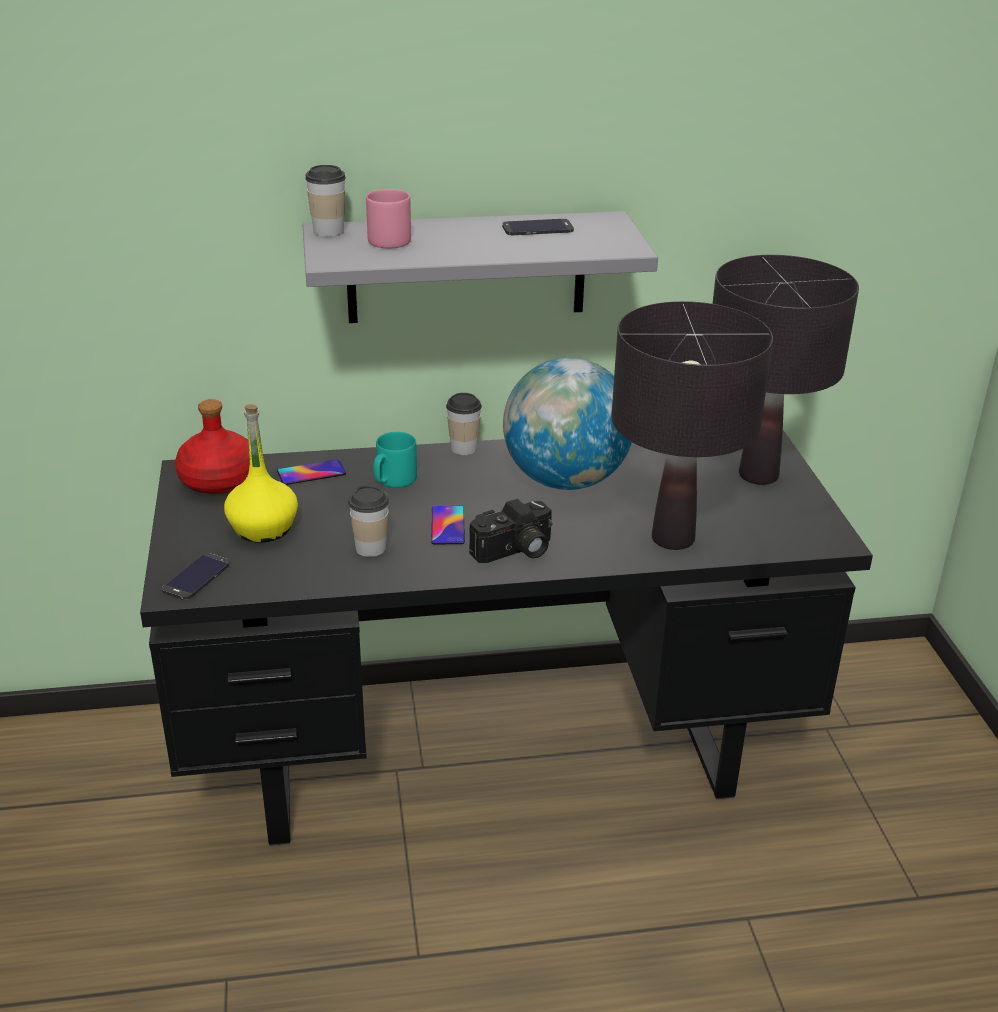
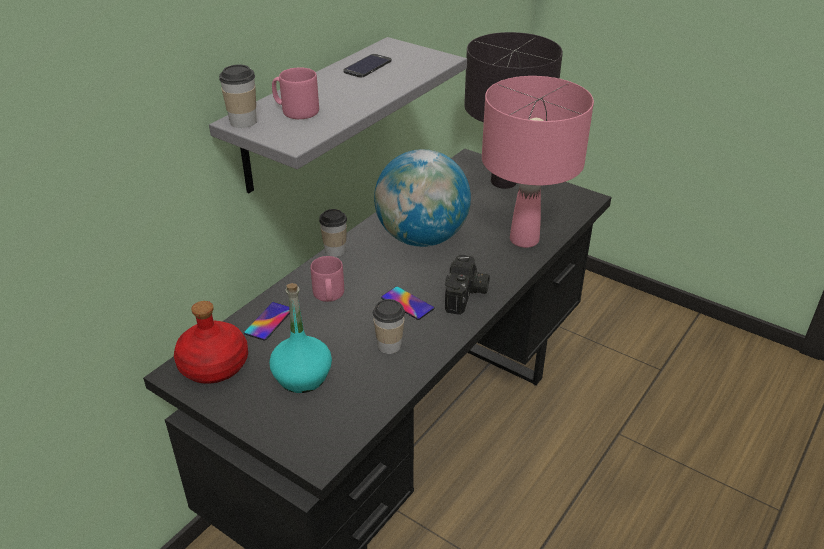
camera: 45 degrees left, 5 degrees up
(196, 577) = (317, 439): phone -> none
(263, 528) = (302, 377): yellow bottle -> turquoise bottle
(393, 480) = (328, 295): turquoise mug -> pink mug
(673, 539) = (524, 240): black table lamp -> pink table lamp

